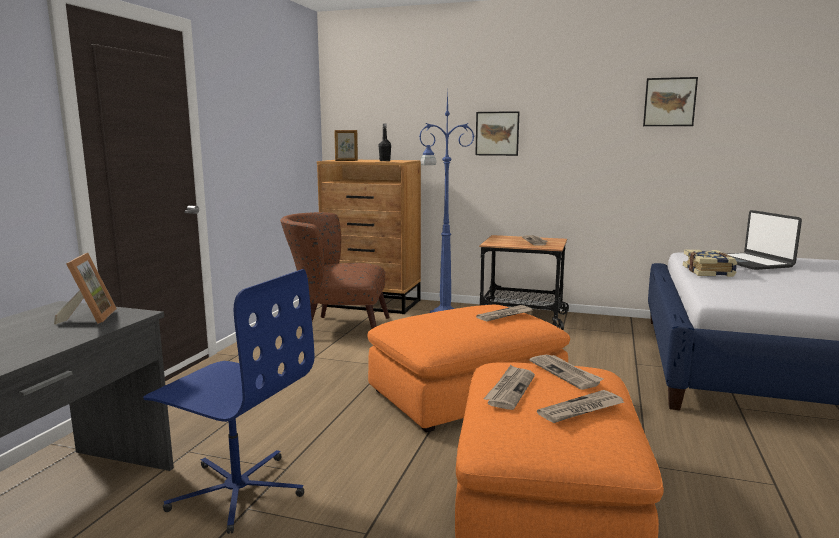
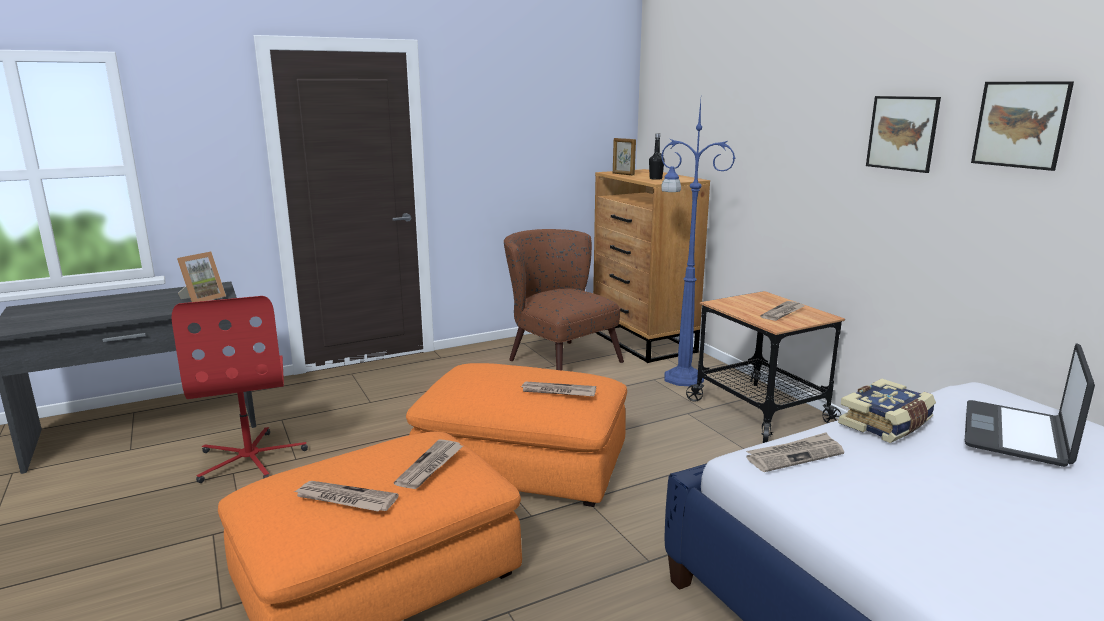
camera: 45 degrees right, 5 degrees up
(237, 490) = (251, 459): blue office chair -> red office chair
(497, 133) = (788, 154): picture -> picture (902, 133)
(510, 389) = (356, 457): newspaper -> newspaper (794, 455)

